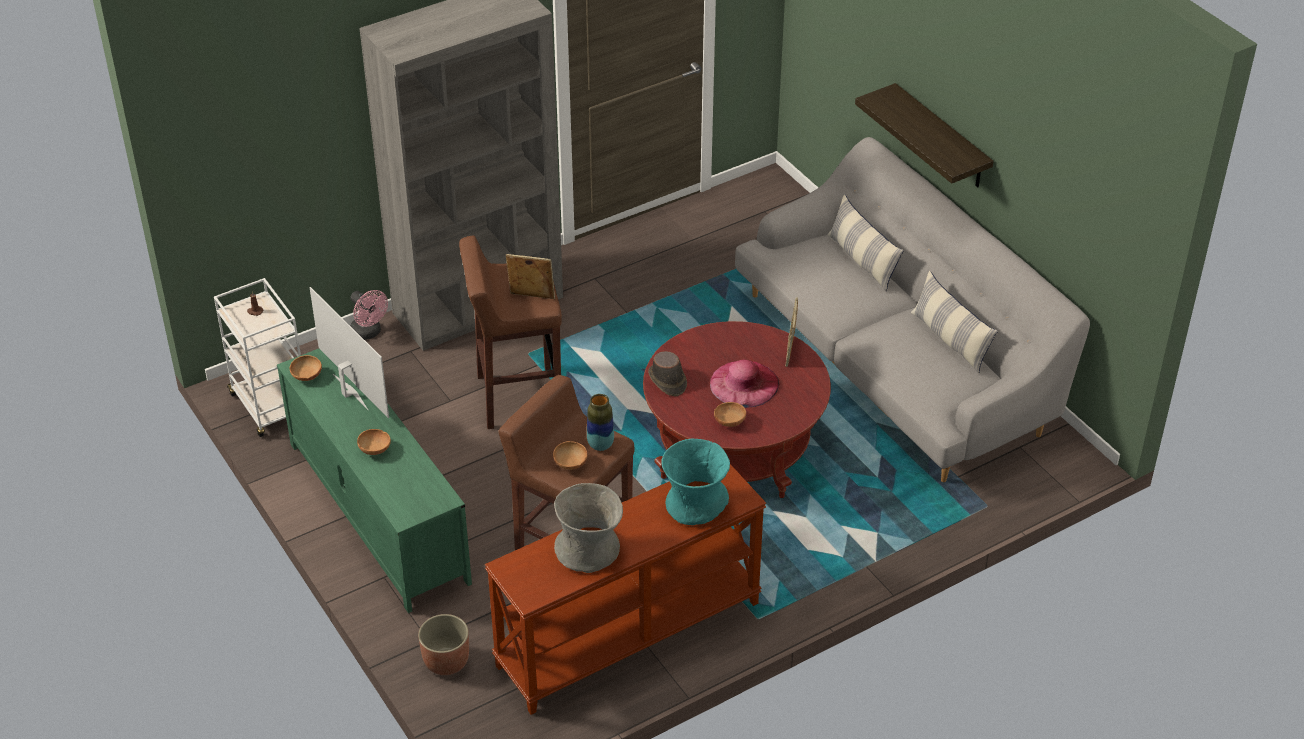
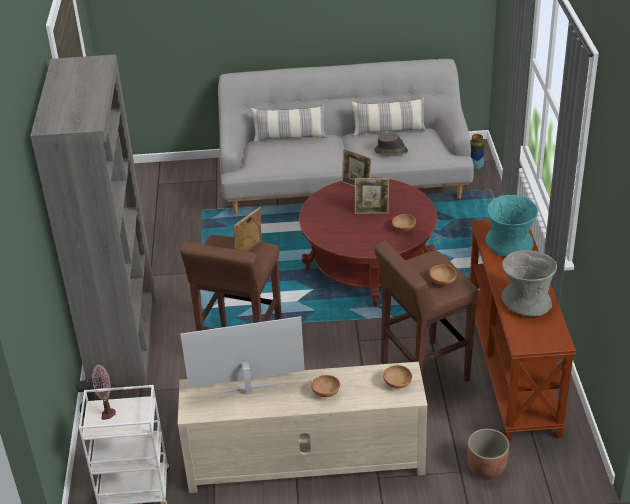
camera: 60 degrees left, 5 degrees down
(306, 376) = (208, 409): brown bowl -> brown bowl (397, 384)
(377, 511) = (304, 461): green tv stand -> beige tv stand
(600, 445) = (432, 263): vase -> vase (475, 167)
(667, 381) = (343, 242): brown hat -> brown hat (391, 151)
(744, 383) = (371, 212): pink hat -> picture frame
(941, 138) = (286, 32): shelf -> none

